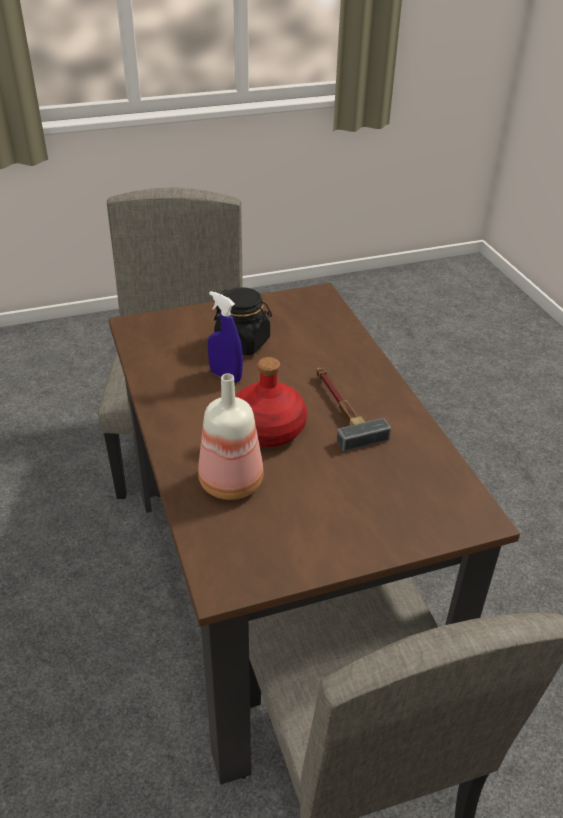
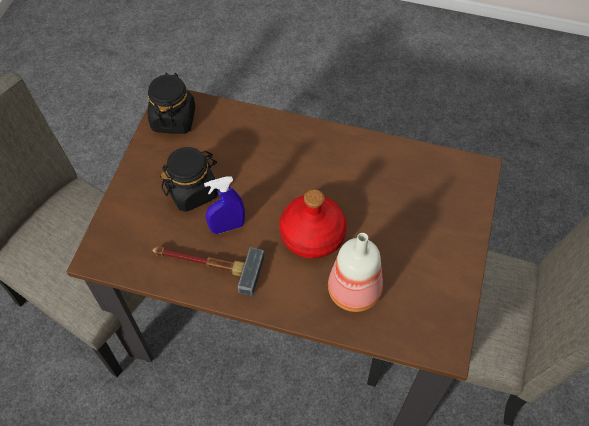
camera: 55 degrees left, 20 degrees up
(303, 303) = (173, 119): none -> black jar
(341, 408) = (323, 176): hammer -> hammer (206, 264)

